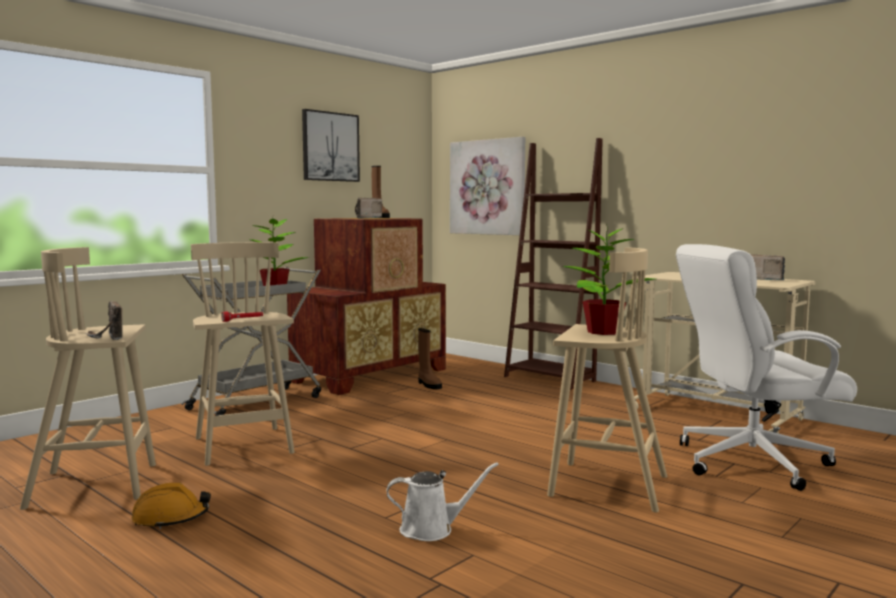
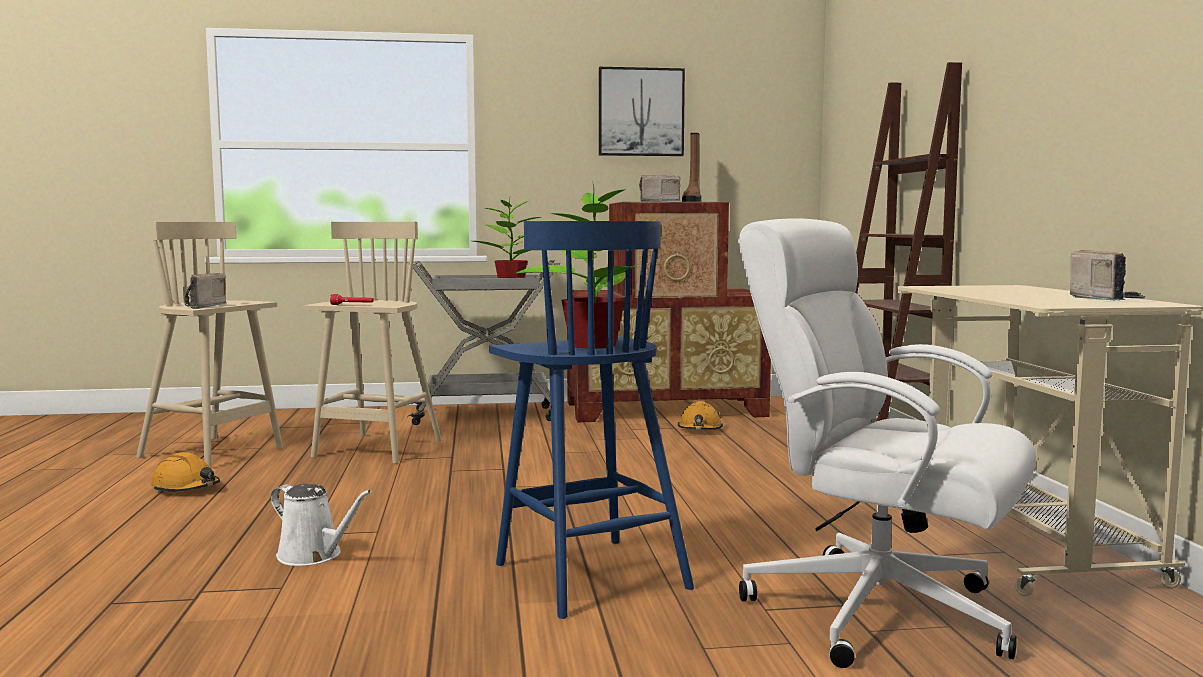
camera: 40 degrees right, 0 degrees up
(428, 385) = (700, 429): brown boot -> orange hard hat
(487, 187) = (861, 156): picture -> none
(604, 485) = (587, 573): beige stool -> blue stool

